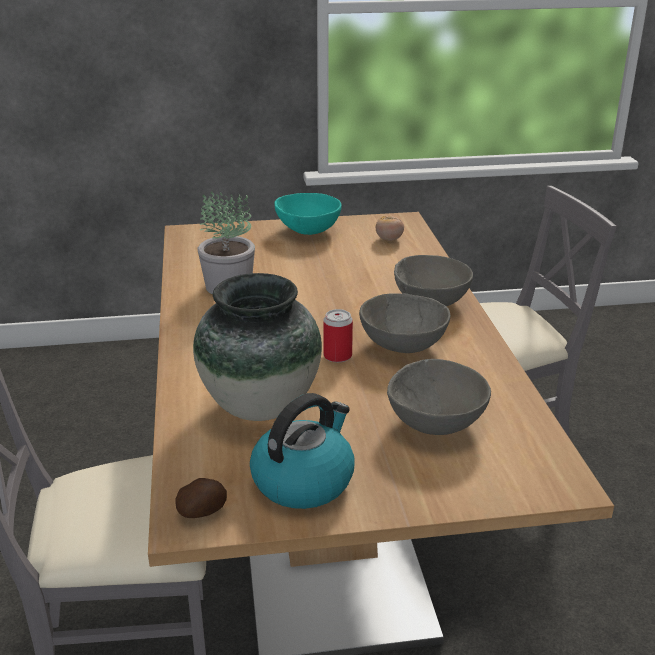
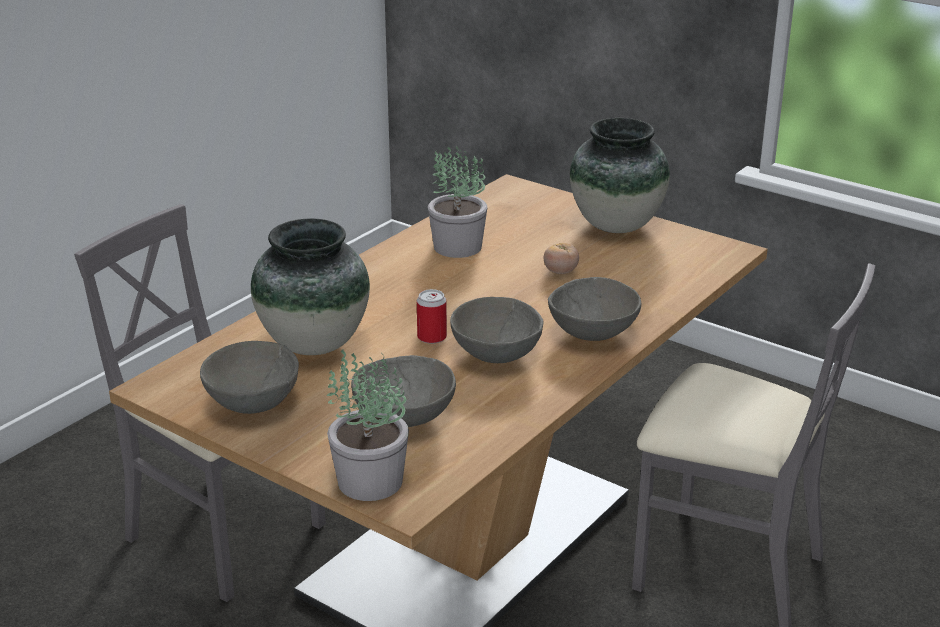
camera: 45 degrees right, 0 degrees up
(202, 512) = (169, 386): potato -> none
(303, 480) = (253, 402): kettle -> grey bowl
(308, 231) = (617, 226): turquoise bowl -> vase
(389, 239) = (676, 263): tomato -> tomato (560, 272)
(510, 485) = (368, 481): none -> potted plant

